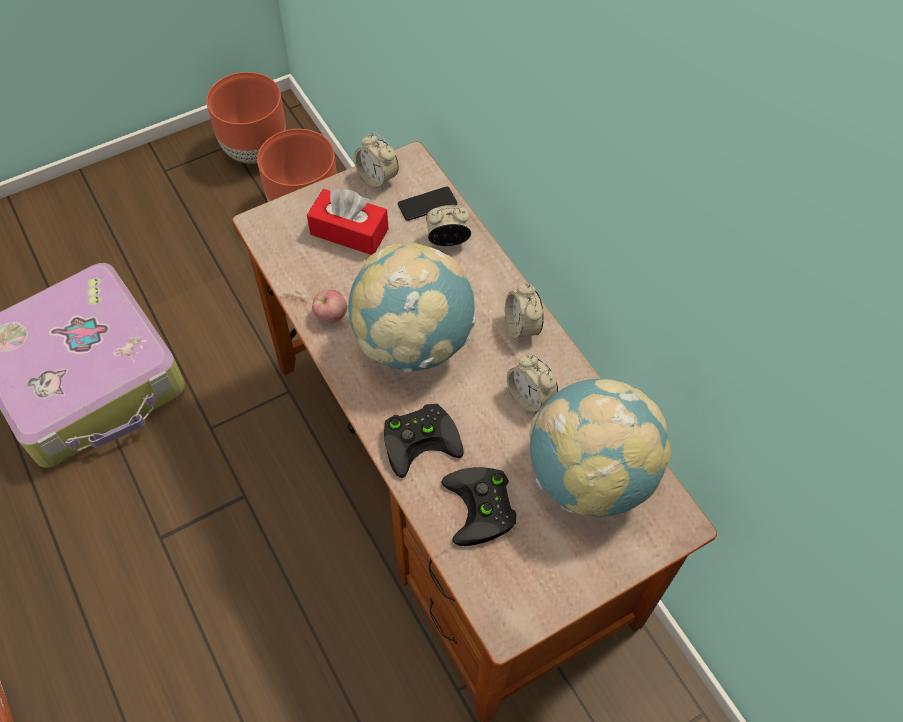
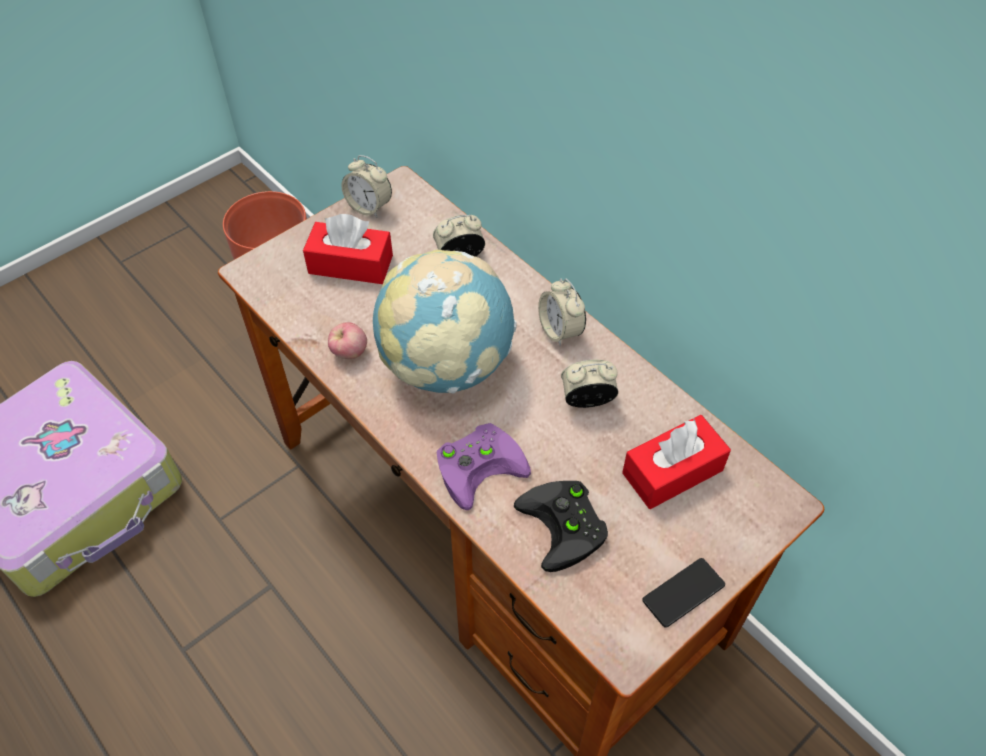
camera: 10 degrees left, 5 degrees down
(256, 150) = (216, 227): brown planter -> none
(422, 438) = (480, 464): black game controller -> purple game controller
(427, 204) = (429, 225): phone -> phone (683, 593)
(530, 396) = (587, 400): alarm clock -> alarm clock turned 135 degrees clockwise
(589, 476) = (672, 471): globe -> red tissue box

